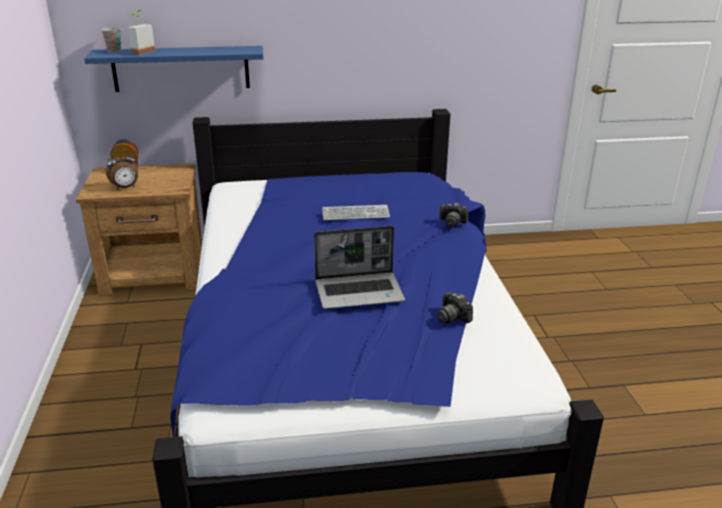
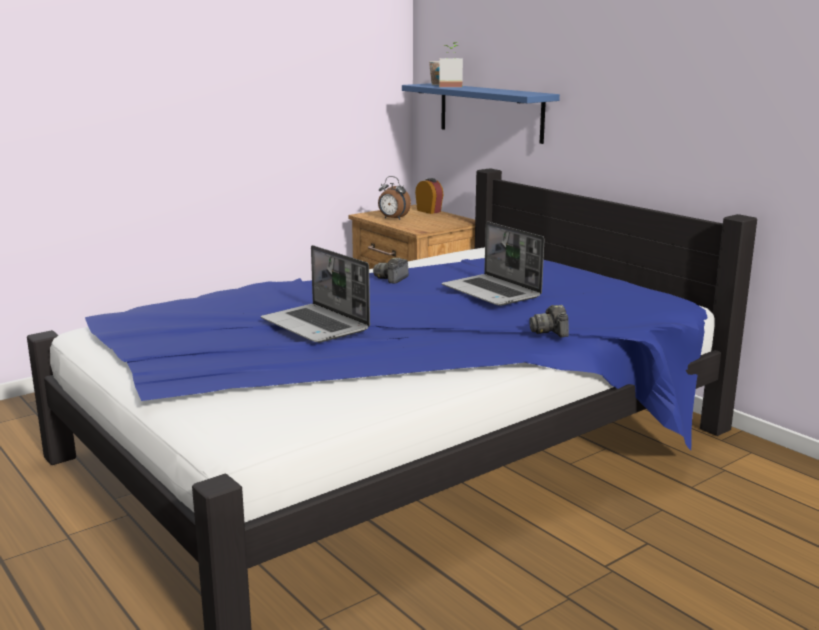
camera: 60 degrees right, 10 degrees down
(355, 214) = (492, 292): keyboard -> laptop
(453, 317) = (315, 371): camera -> camera (392, 279)

